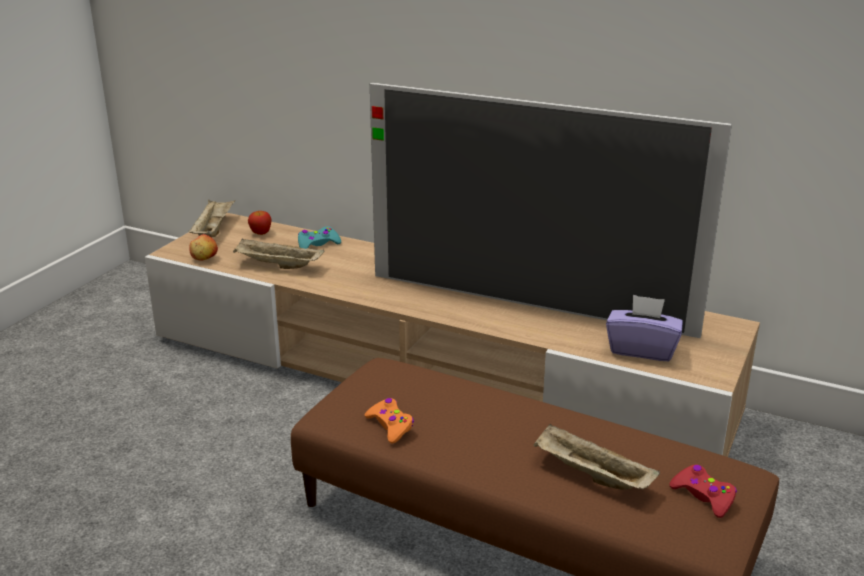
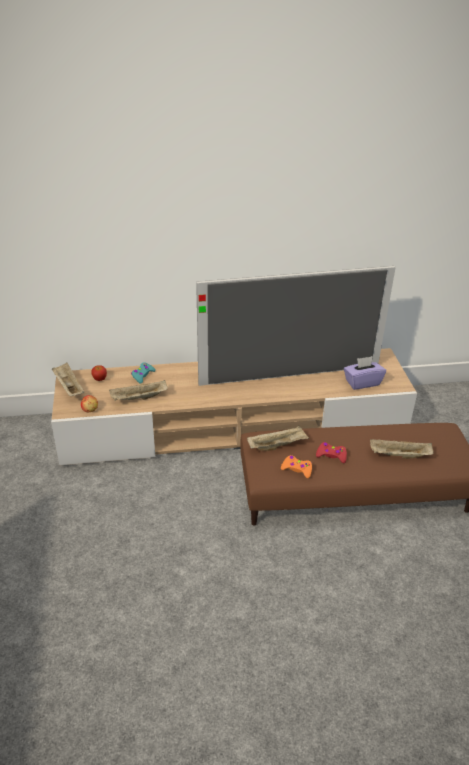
camera: 35 degrees left, 10 degrees up
(401, 386) = (277, 445): none -> beige tray
(703, 496) = (445, 446): red game controller -> red game controller (331, 455)

